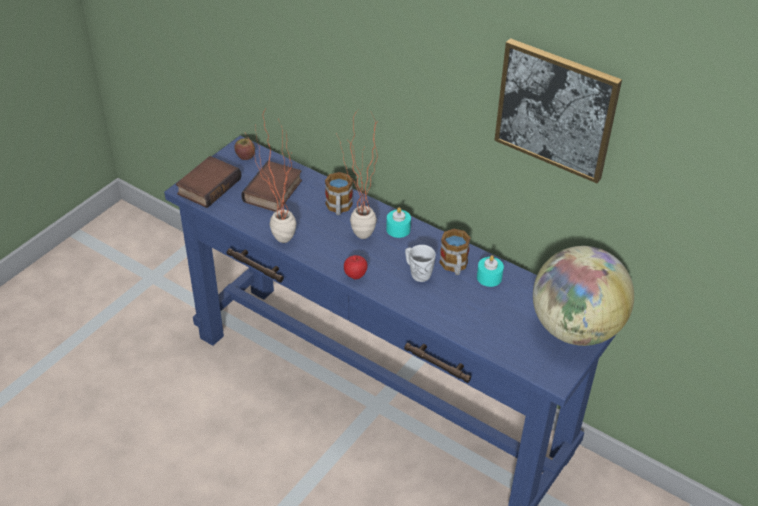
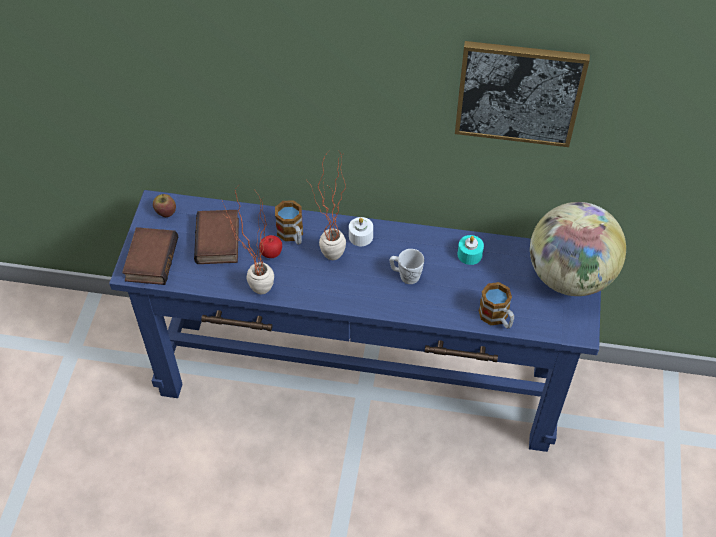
camera: 25 degrees left, 10 degrees up
(355, 276) = (352, 301): apple -> apple (271, 254)
(398, 229) = (361, 236): turquoise candle -> white candle
(454, 266) = (433, 255): mug -> mug (497, 318)

